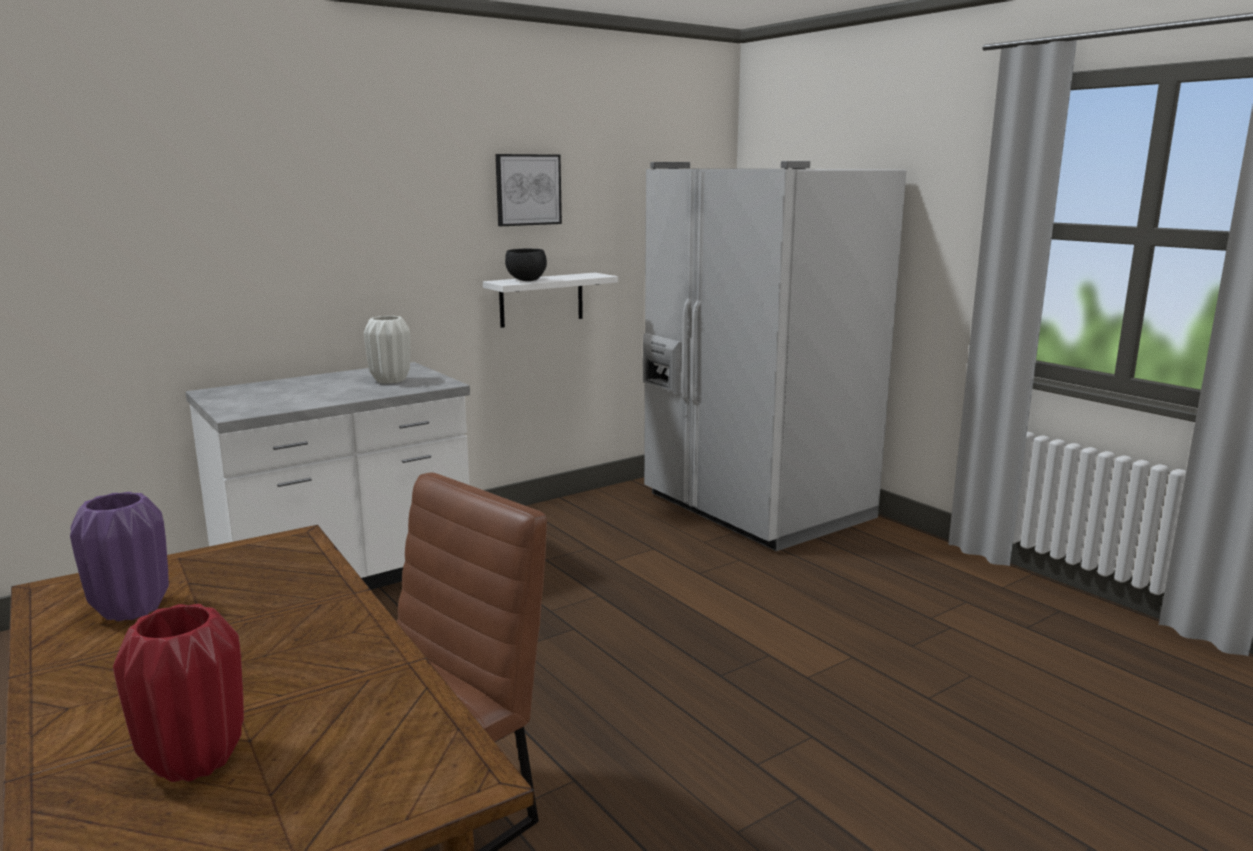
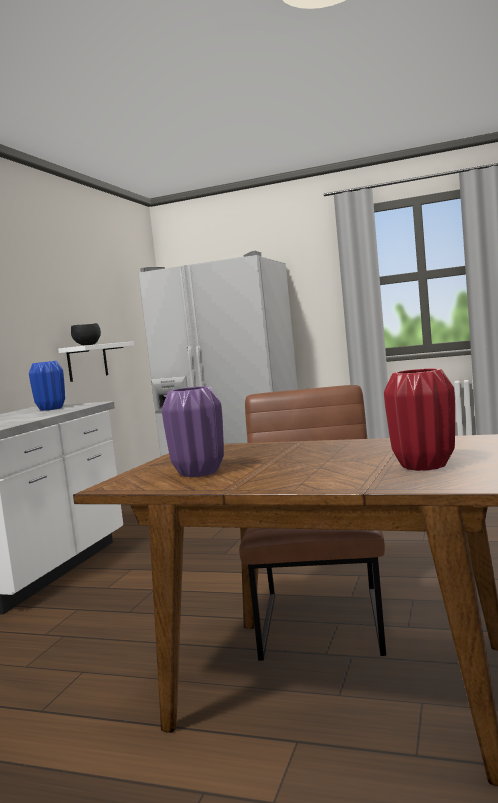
camera: 35 degrees left, 10 degrees down
(390, 380) = (51, 409): white vase -> blue vase
(527, 189) = (72, 286): picture -> none

